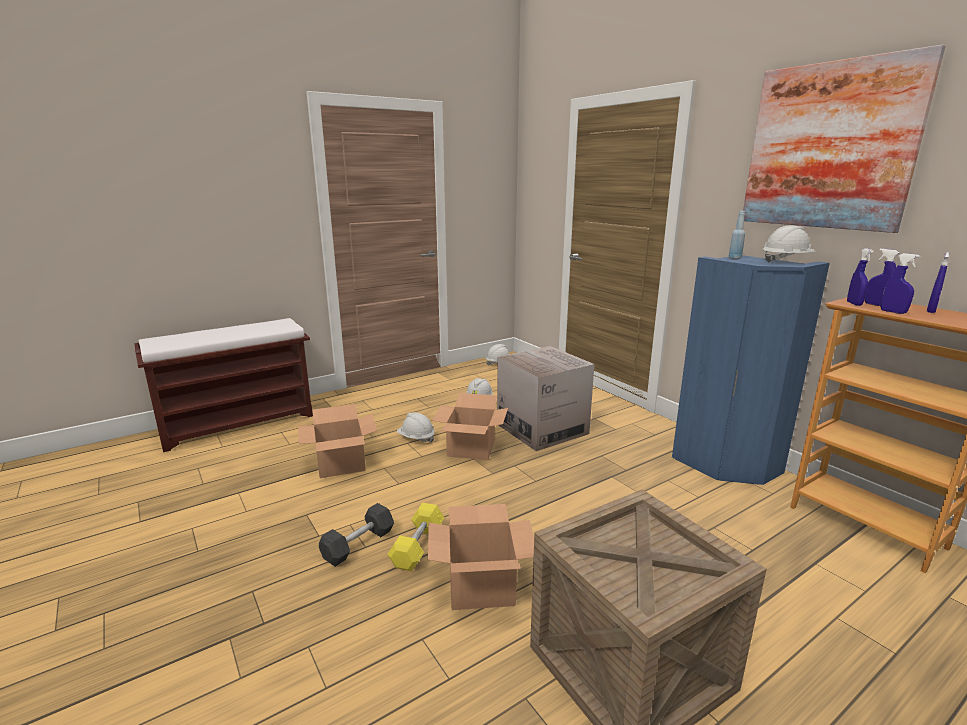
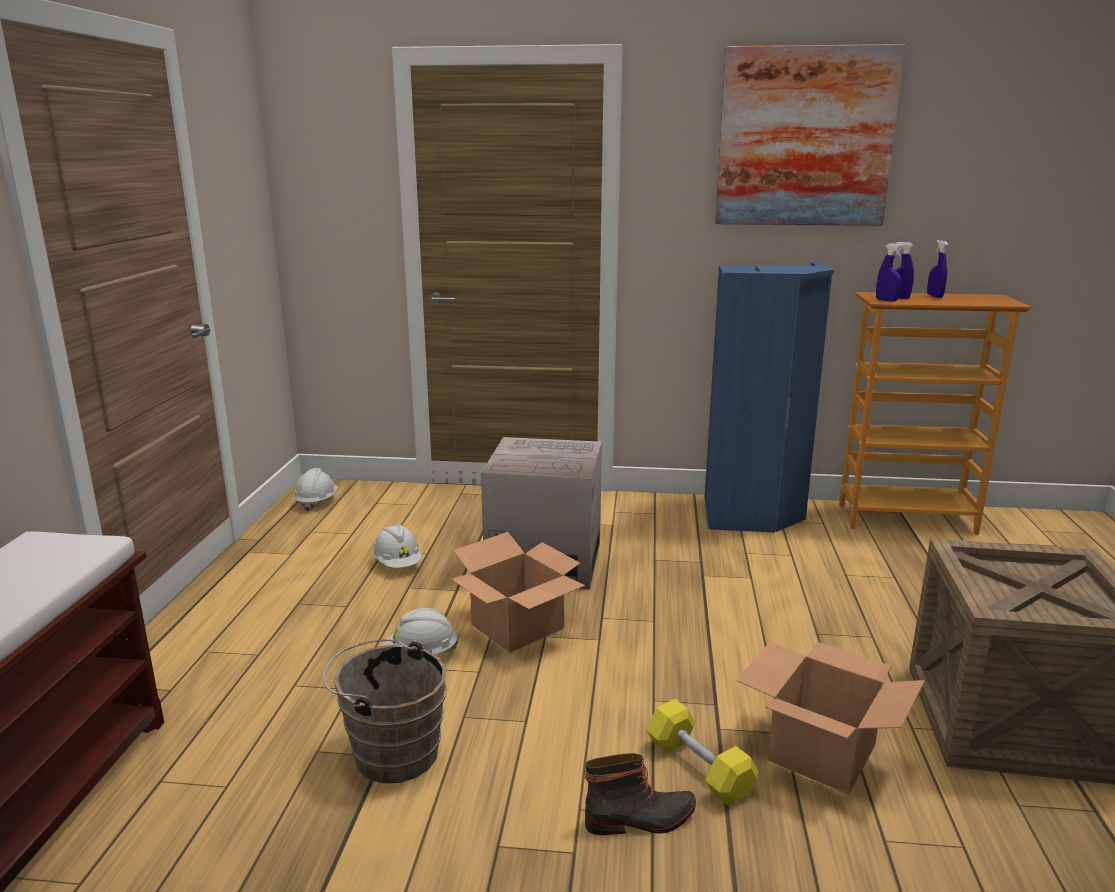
camera: 50 degrees left, 0 degrees up
(341, 463) = (390, 752): cardboard box -> brown bucket
(358, 545) = (641, 820): grey dumbbell -> boot
(734, 258) = (737, 269): blue bottle -> none
(786, 261) = (798, 265): white hard hat -> none
(893, 312) = (925, 302): blue spray bottle -> none

